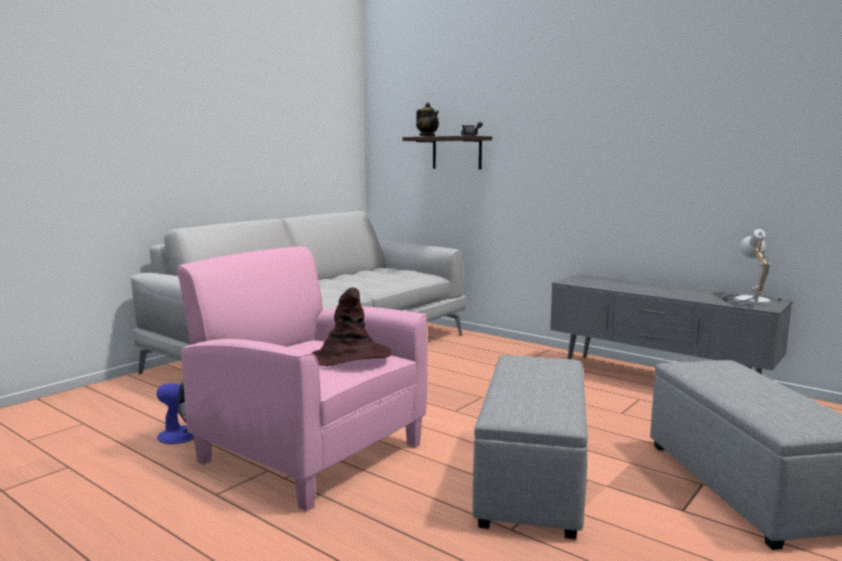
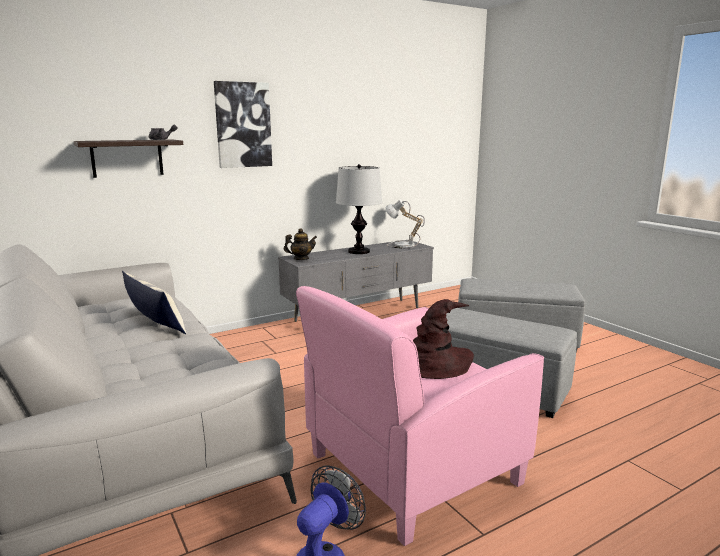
camera: 70 degrees left, 5 degrees up
(373, 283) = (156, 322): none -> pillow
(427, 136) = (106, 141): teapot -> teapot (301, 259)
(557, 120) = (243, 125): none -> picture
(663, 290) = (358, 251): none -> table lamp

